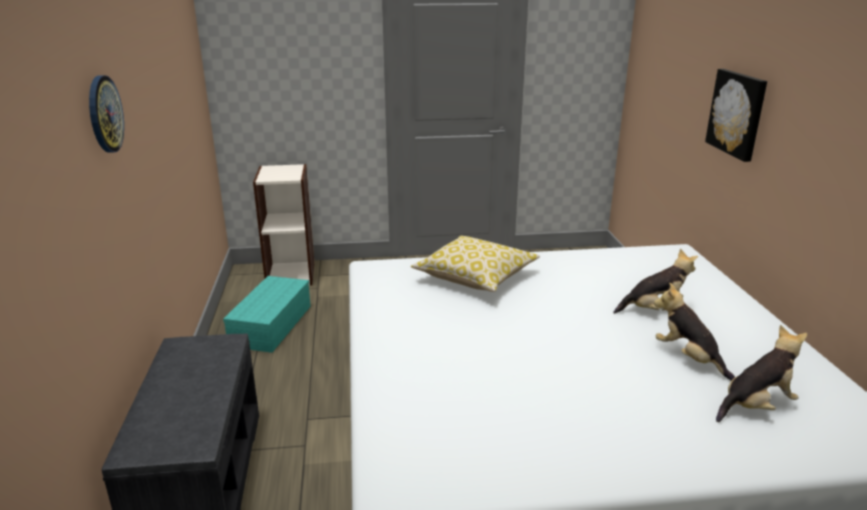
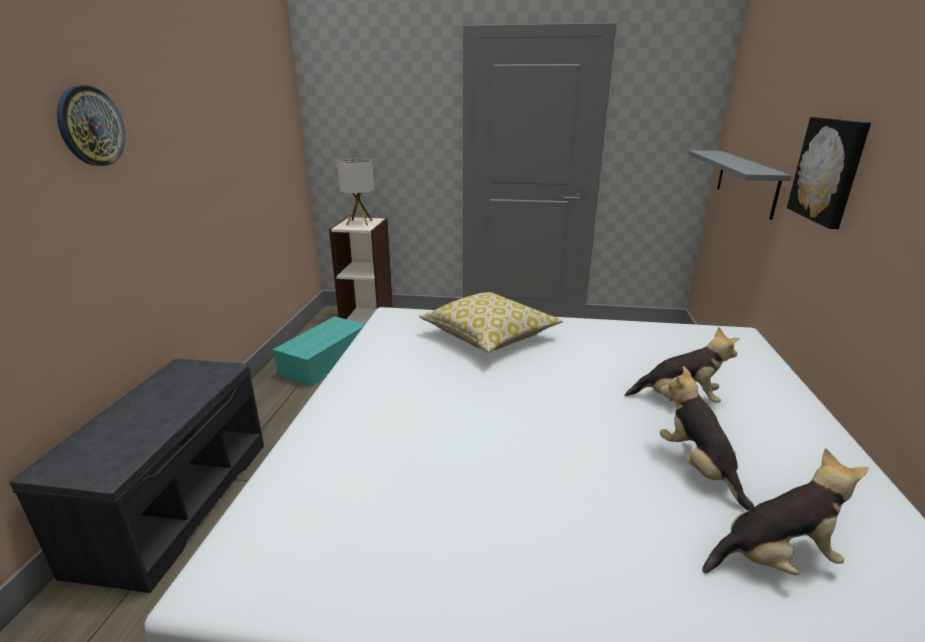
camera: 15 degrees right, 0 degrees up
(280, 171) = (359, 222): none -> table lamp
(661, 114) = (746, 182): none -> grey shelf

